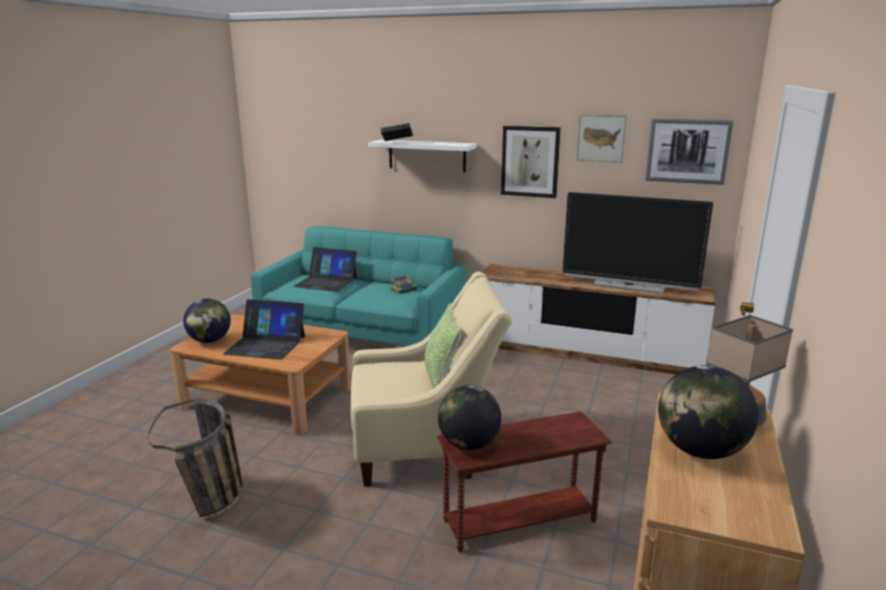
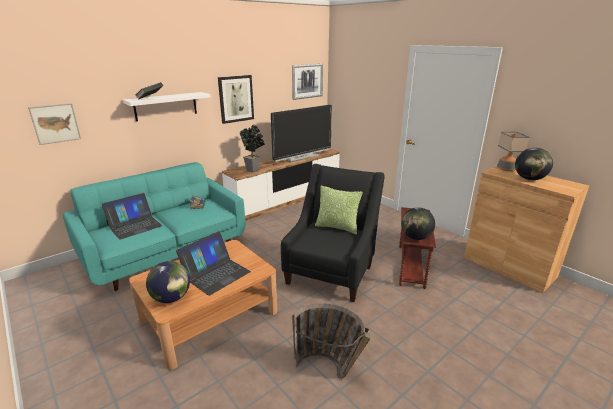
camera: 60 degrees left, 5 degrees up
(425, 447) = (332, 271): beige armchair -> black armchair
(522, 276) = (254, 170): none -> potted plant
(601, 138) = (270, 79): picture -> picture (55, 123)

